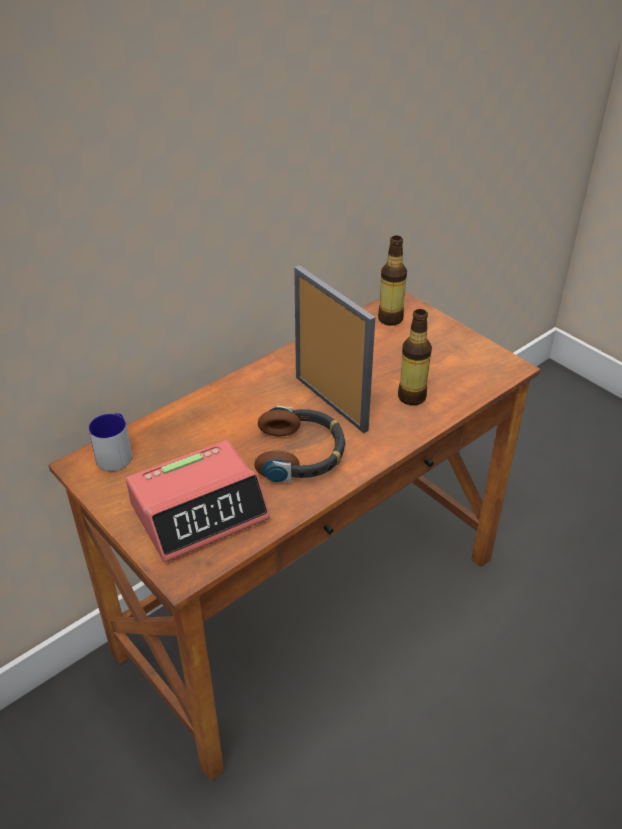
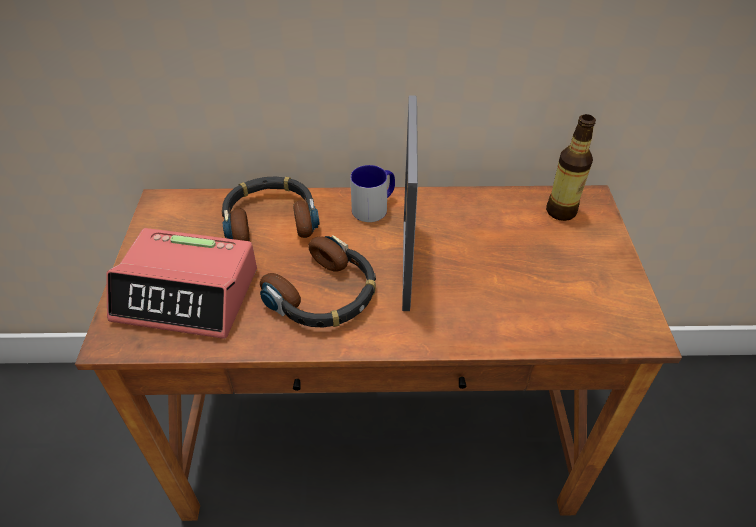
camera: 40 degrees right, 5 degrees up
(116, 453) = (193, 207): mug -> mug (374, 207)
(194, 427) = (271, 219): none -> headphones
(411, 397) = (492, 302): bottle -> none

